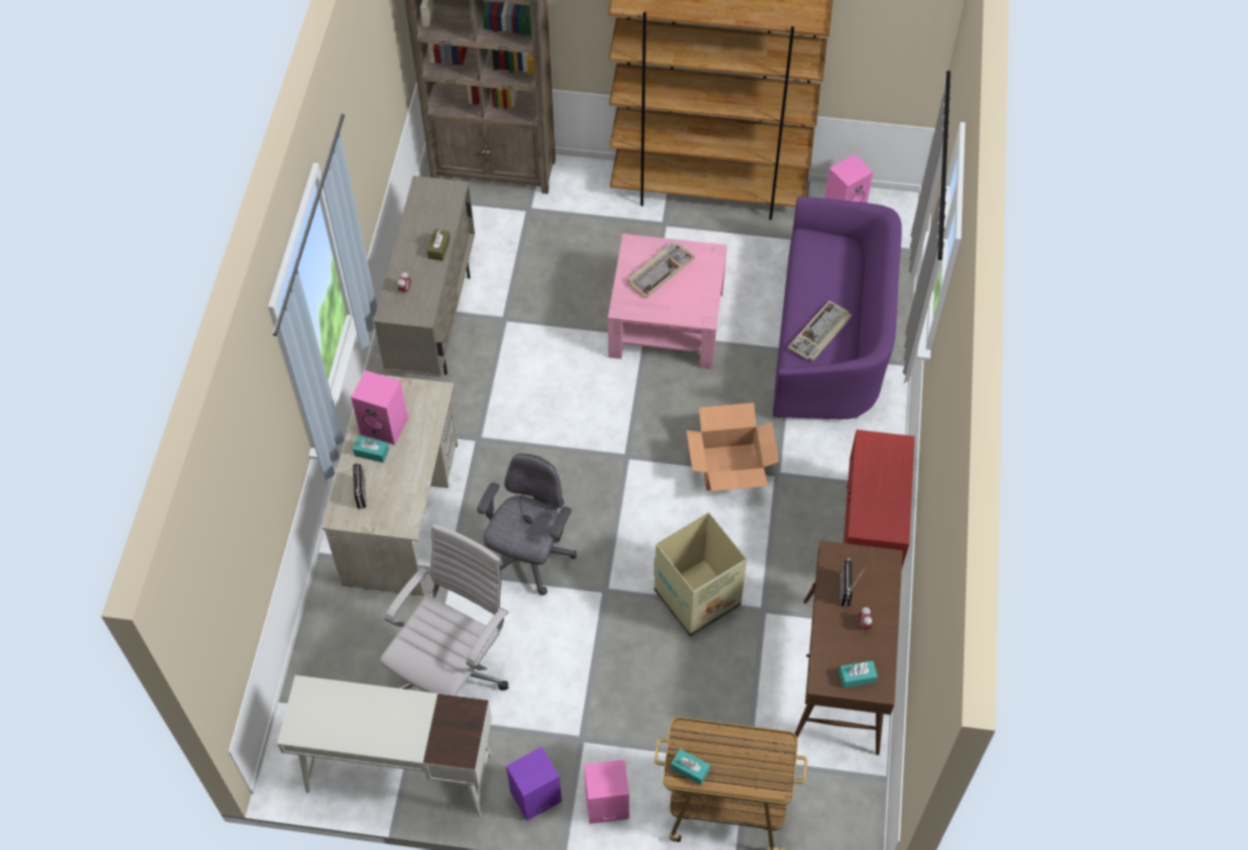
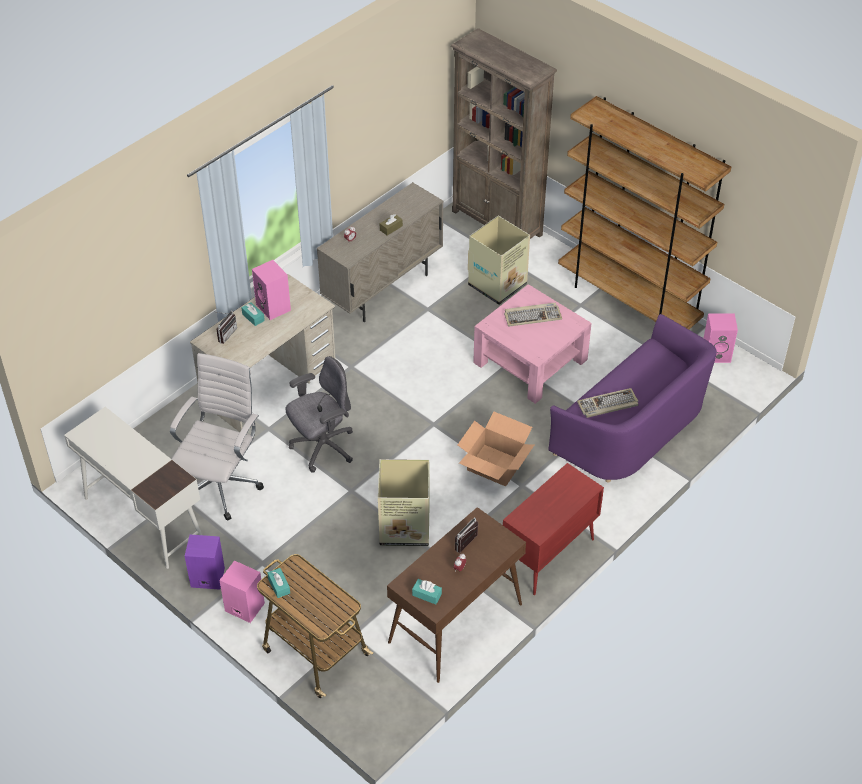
camera: 35 degrees right, 10 degrees down
(454, 672) = (222, 484): white office chair -> white office chair turned 45 degrees counterclockwise
(557, 246) = (498, 284): none -> cardboard box

